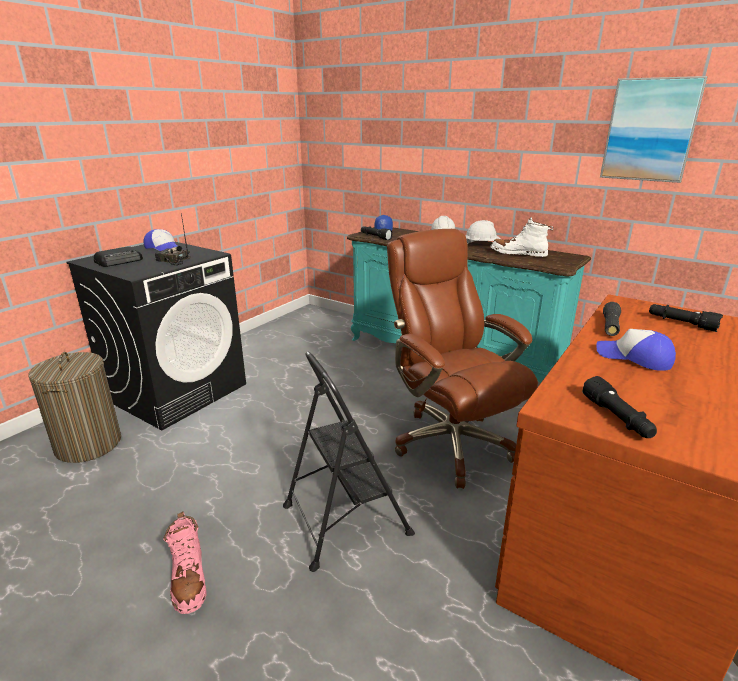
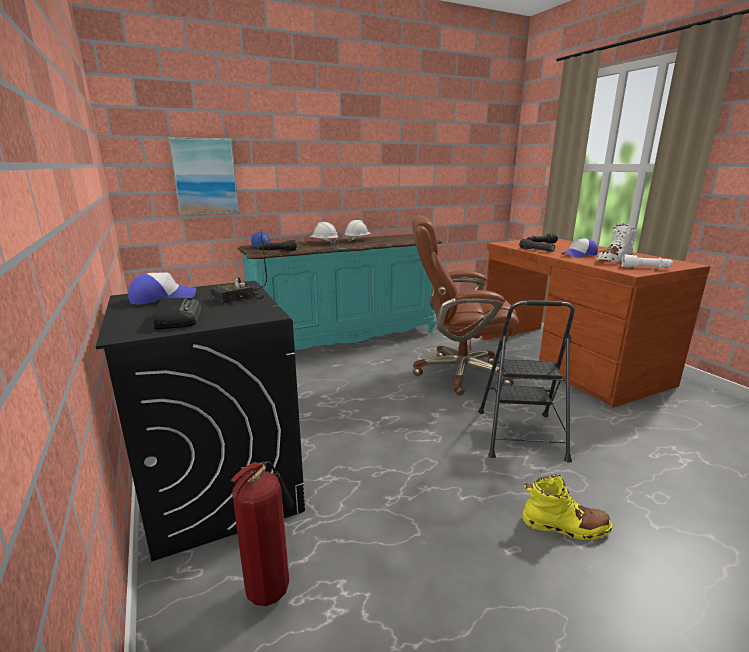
camera: 60 degrees left, 5 degrees down
(88, 444) = (270, 587): laundry basket -> fire extinguisher
(189, 579) = (565, 526): pink boot -> yellow boot
(518, 254) = (391, 239): white boot -> white boot (613, 260)
(617, 418) = (645, 268): black flashlight -> white flashlight
(650, 130) = (435, 148): picture -> picture (205, 176)

